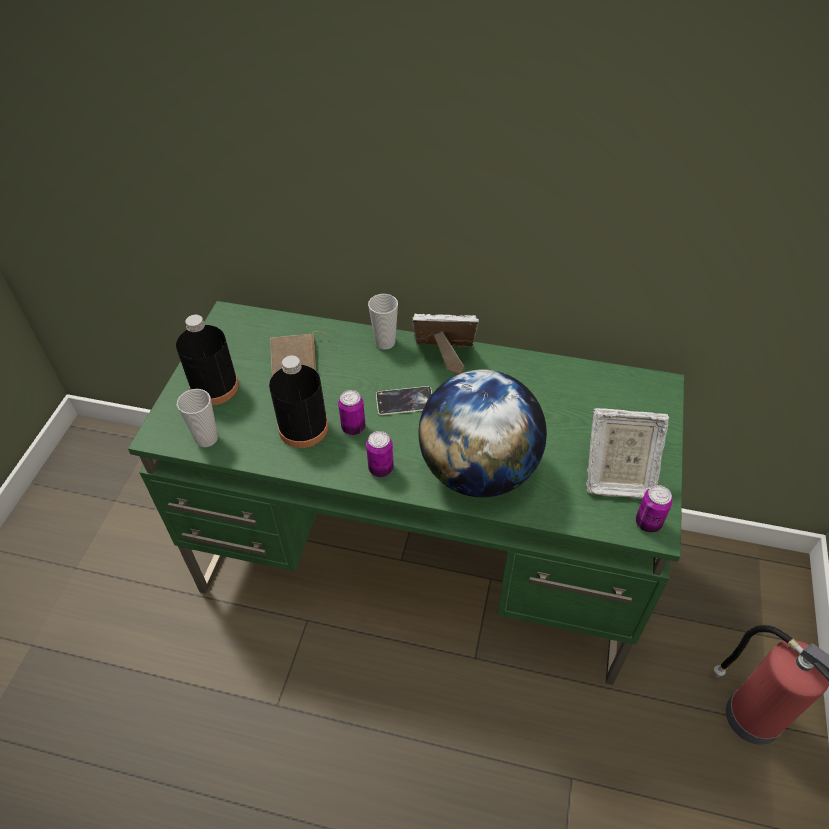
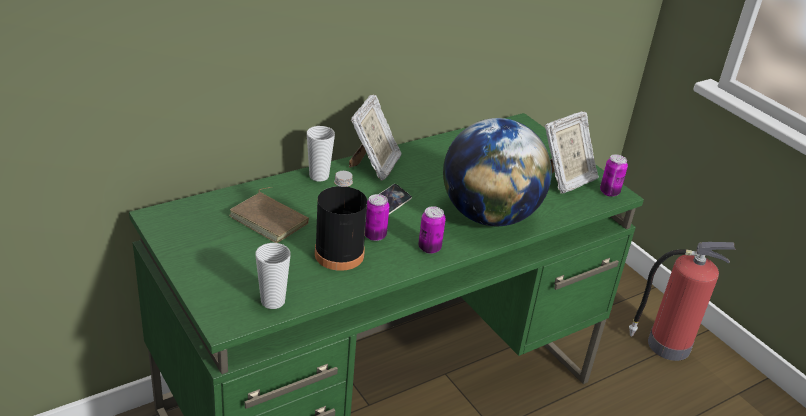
camera: 50 degrees left, 15 degrees down
(215, 387) = (225, 267): black bottle -> none
(445, 357) = (374, 166): picture frame -> picture frame turned 150 degrees clockwise

